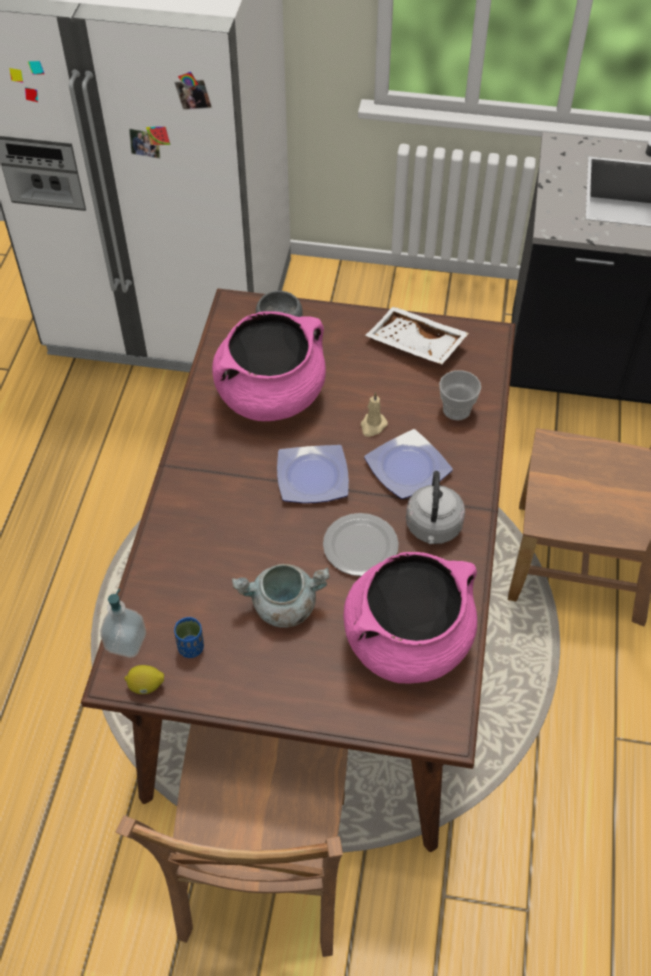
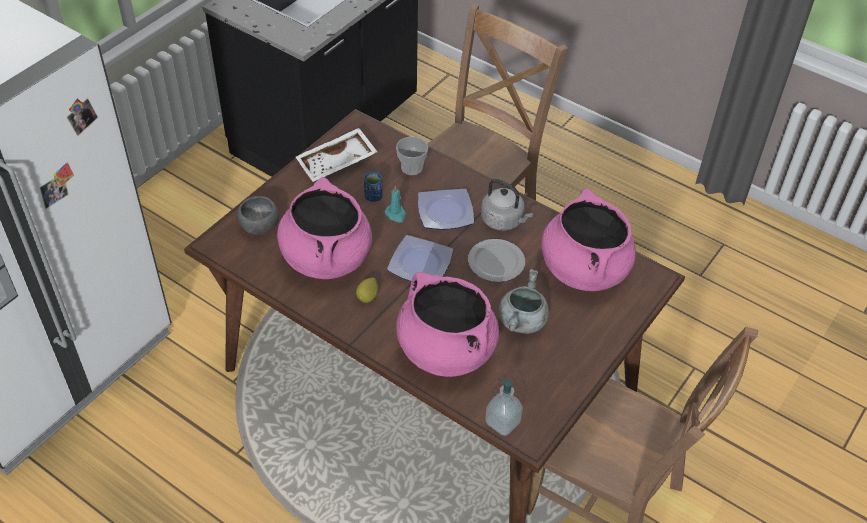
camera: 65 degrees left, 5 degrees down
(146, 686) = (547, 422): lemon -> lemon (368, 297)
(191, 647) = (528, 385): blue cup -> blue cup (373, 197)
(200, 550) = (445, 350): none -> pink cooking pot
(373, 426) = (396, 214): beige candle -> turquoise candle

